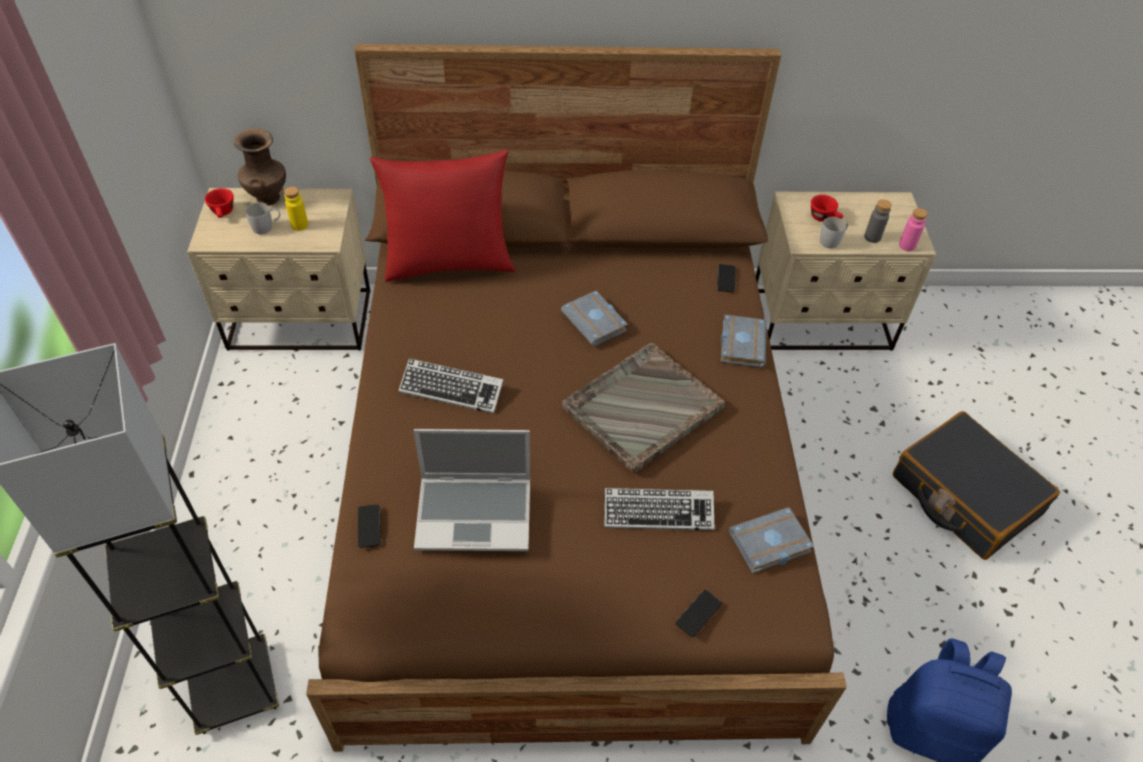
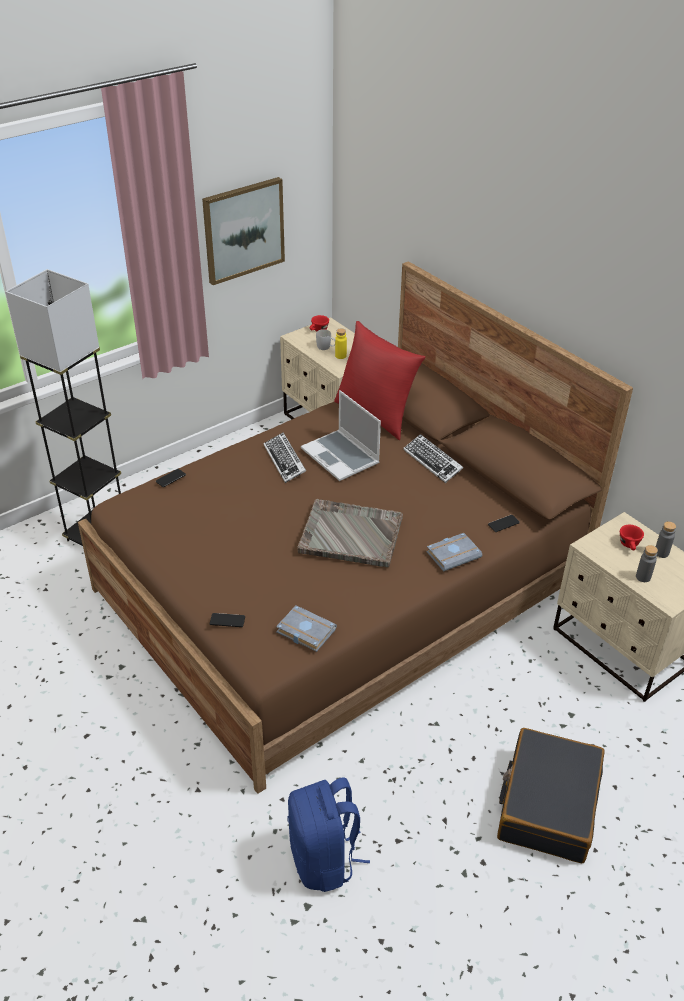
camera: 55 degrees right, 10 degrees down
(96, 121) = (243, 230): none -> picture
(268, 197) = (347, 336): brown vase -> none
(476, 513) = (210, 506): laptop -> laptop (341, 457)
(596, 322) = (398, 488): grey book -> none
(658, 512) = (282, 576): keyboard -> keyboard (432, 462)
(832, 240) = (611, 558): white mug -> none
(849, 205) = (661, 553): none -> grey bottle
(907, 245) = (659, 598): pink bottle -> none

